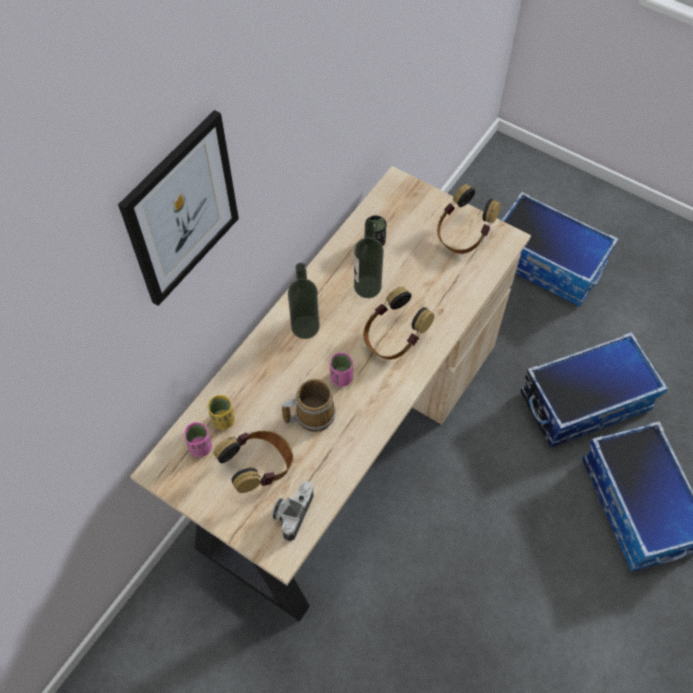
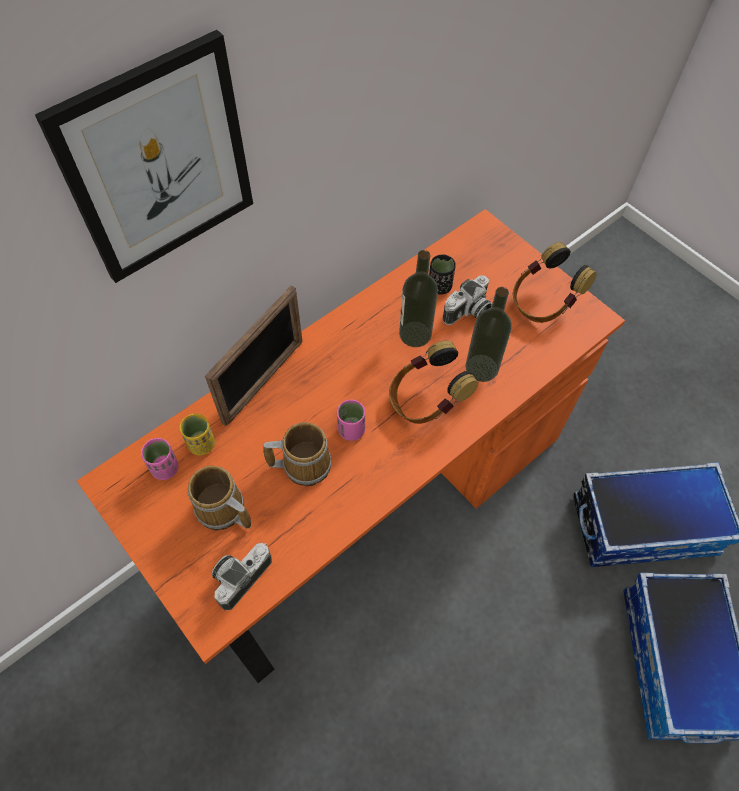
camera: 15 degrees right, 0 degrees up
(256, 356) = (264, 381): none -> picture frame
(259, 468) = (222, 511): headphones -> mug
(305, 327) = (330, 362): bottle -> bottle (481, 368)
(345, 444) = (366, 502): beige desk -> orange desk
(404, 258) = (468, 312): none -> camera
(546, 263) = (640, 364): storage box -> none

